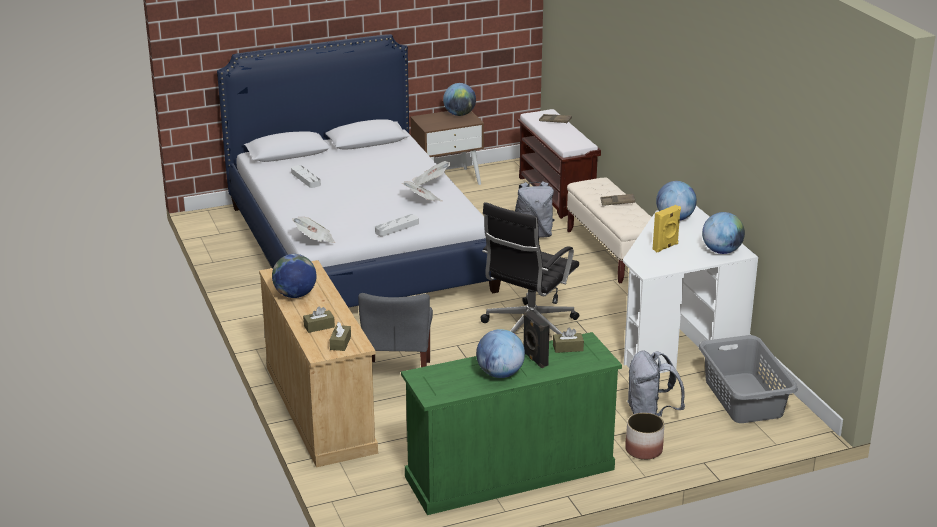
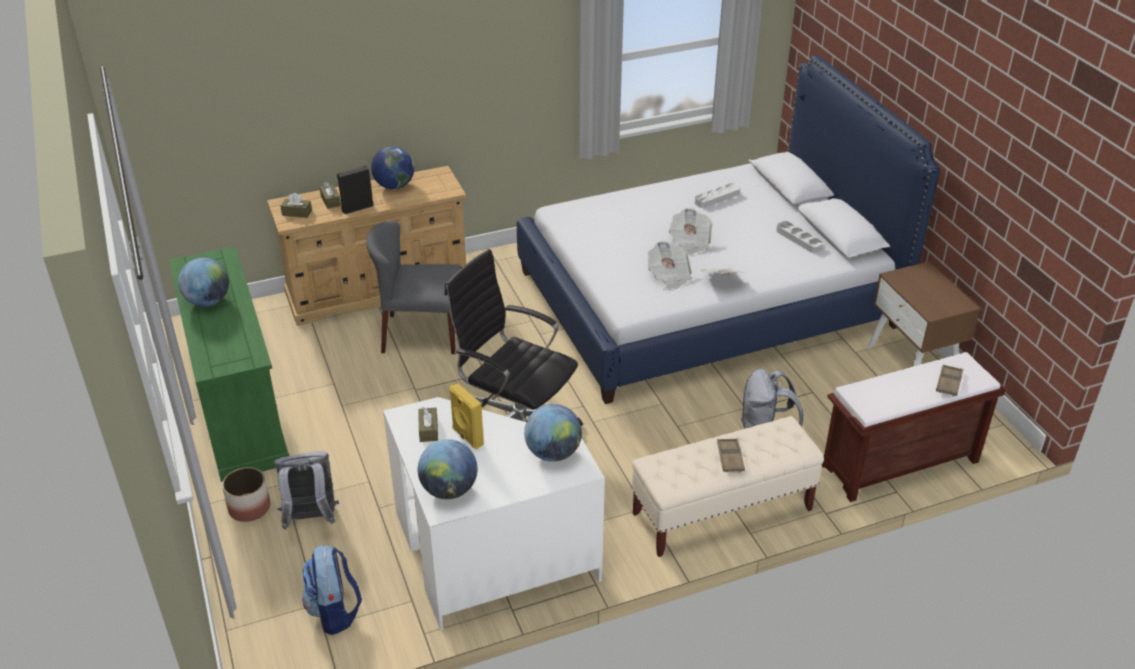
camera: 90 degrees right, 10 degrees up
(315, 240) = (564, 211): newspaper -> newspaper (690, 242)
(397, 228) = (596, 260): grey tray -> grey tray (798, 239)
(459, 114) = (951, 301): globe -> none
(534, 359) = (227, 323): black speaker -> black speaker (357, 208)
(568, 348) = (242, 346): brown tissue box -> brown tissue box (428, 430)
(744, 397) = (335, 612): grey laundry basket -> backpack

